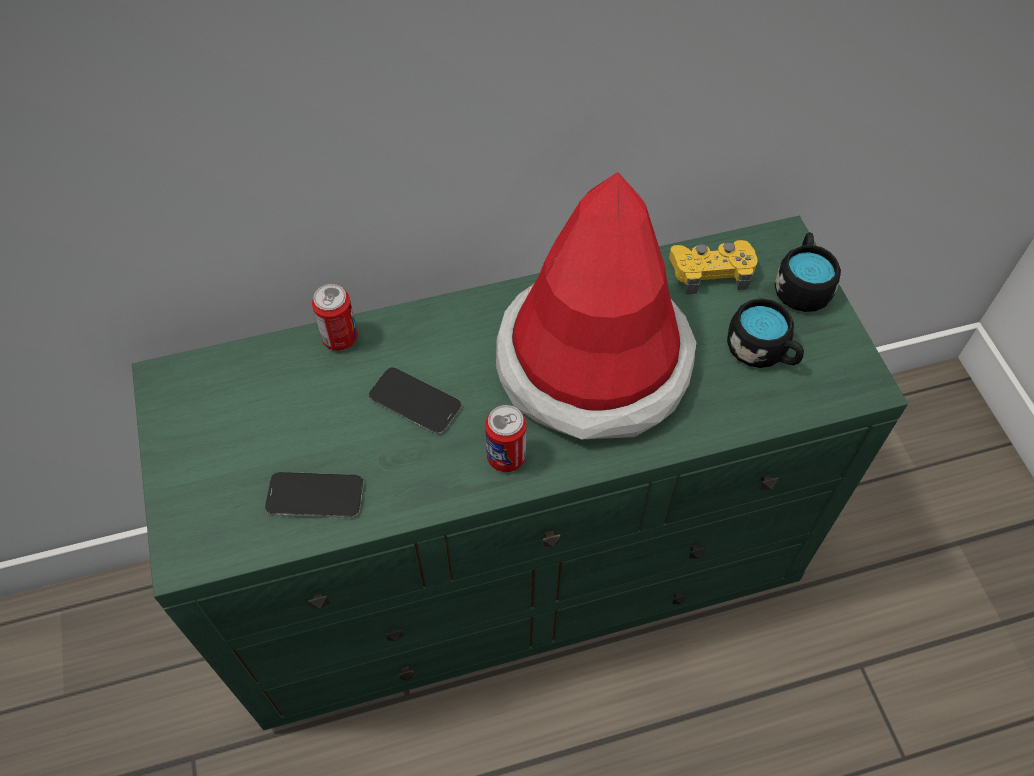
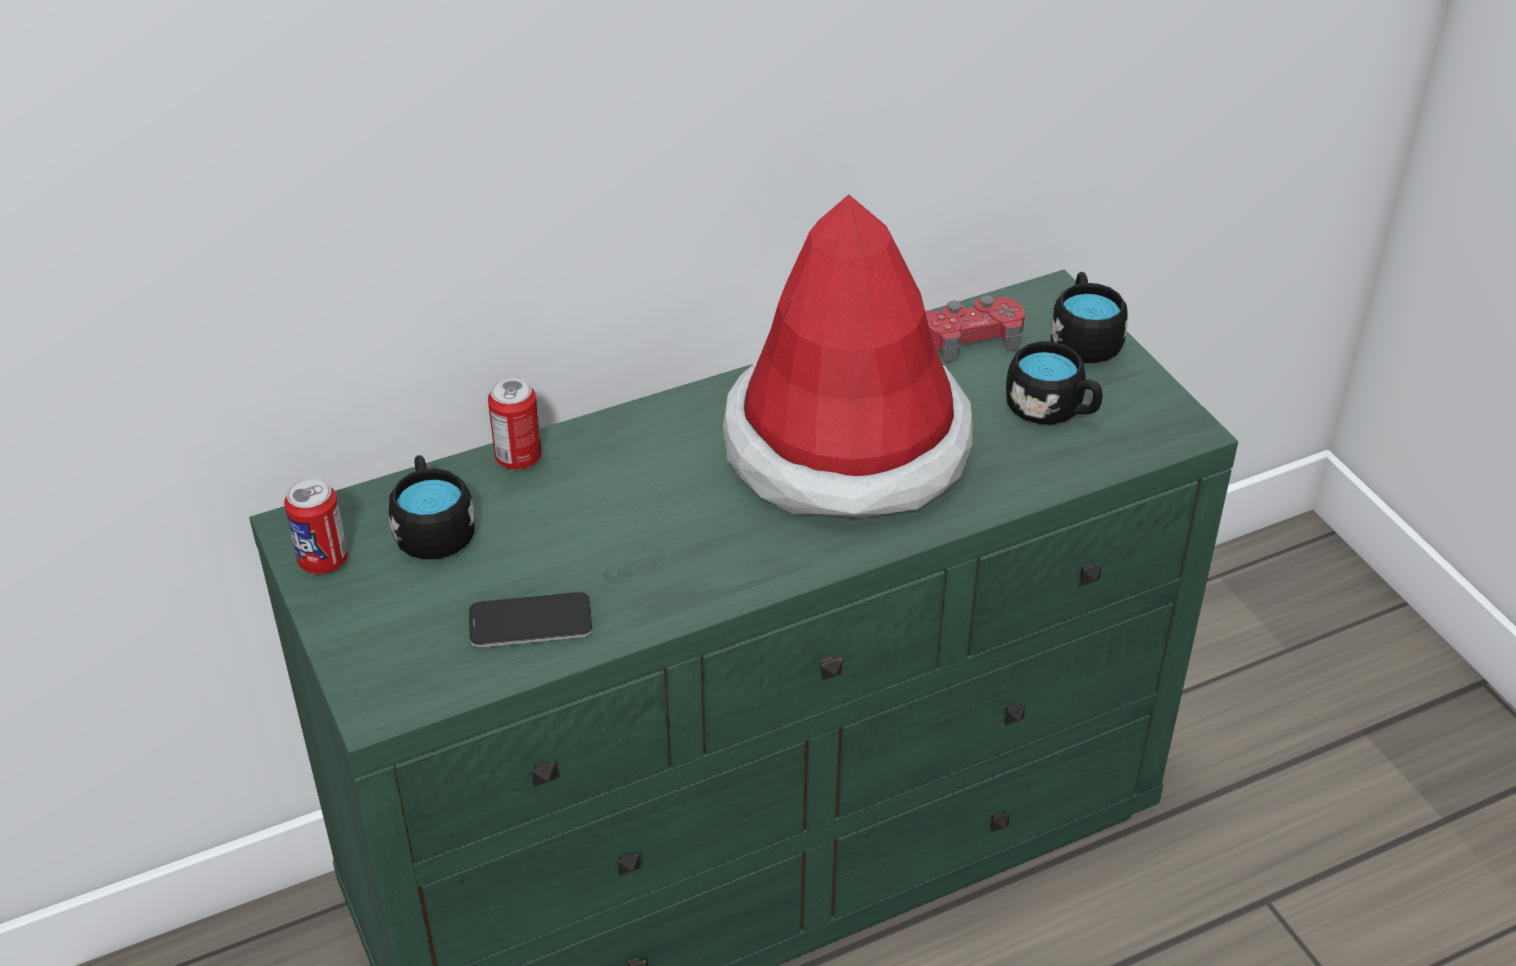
camera: 10 degrees left, 15 degrees down
(262, 395) = (433, 529): none -> black mug
(415, 401) = (633, 511): phone -> none
(506, 457) = (763, 553): can -> can (323, 560)
(711, 271) = (970, 337): yellow game controller -> red game controller

